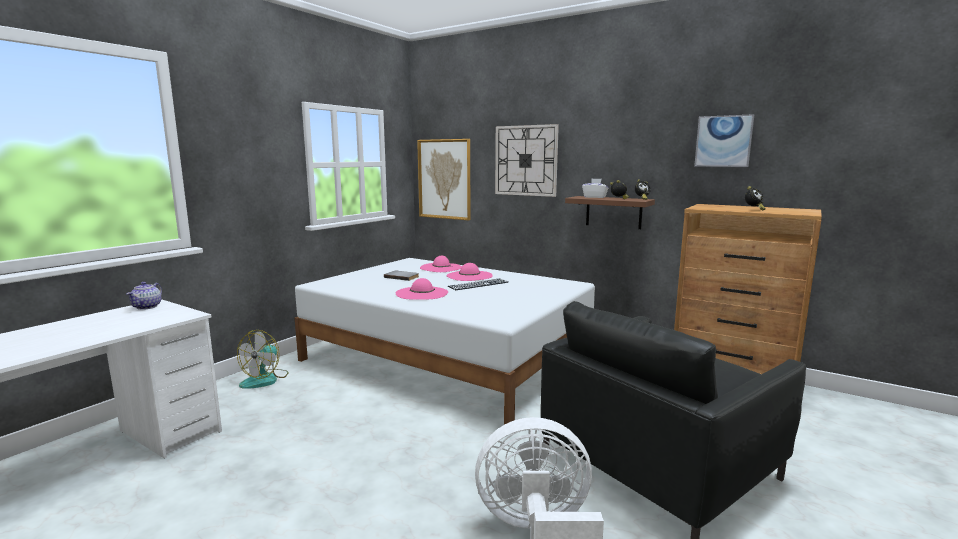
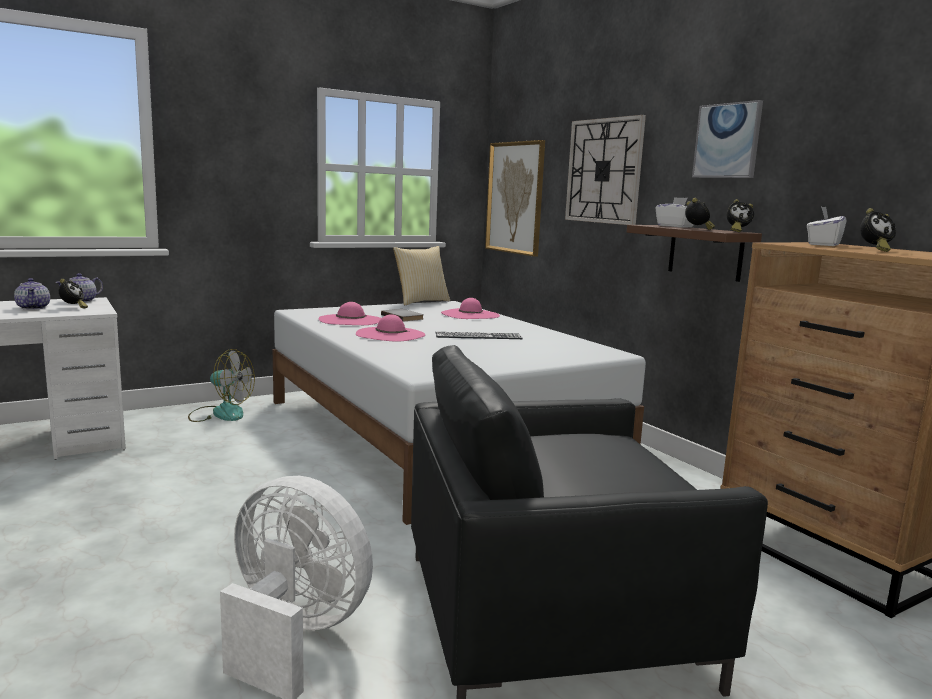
camera: 25 degrees right, 0 degrees up
(116, 322) = (33, 308): none -> teapot
(156, 315) = (73, 308): none -> alarm clock
(265, 379) = (220, 413): fan -> fan turned 120 degrees counterclockwise
(389, 262) = (420, 302): none -> pillow
(469, 276) = (486, 326): pink hat -> pink hat (350, 320)
(715, 207) = (823, 244): none -> white tissue box
(723, 141) = (870, 135): picture -> picture (727, 141)

